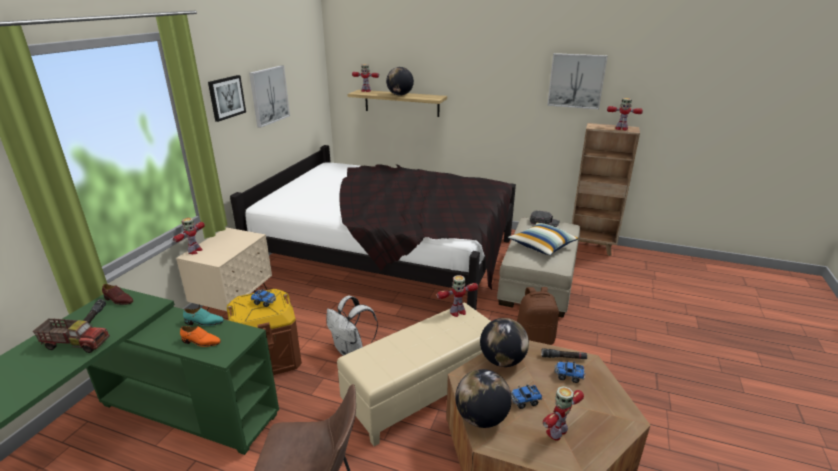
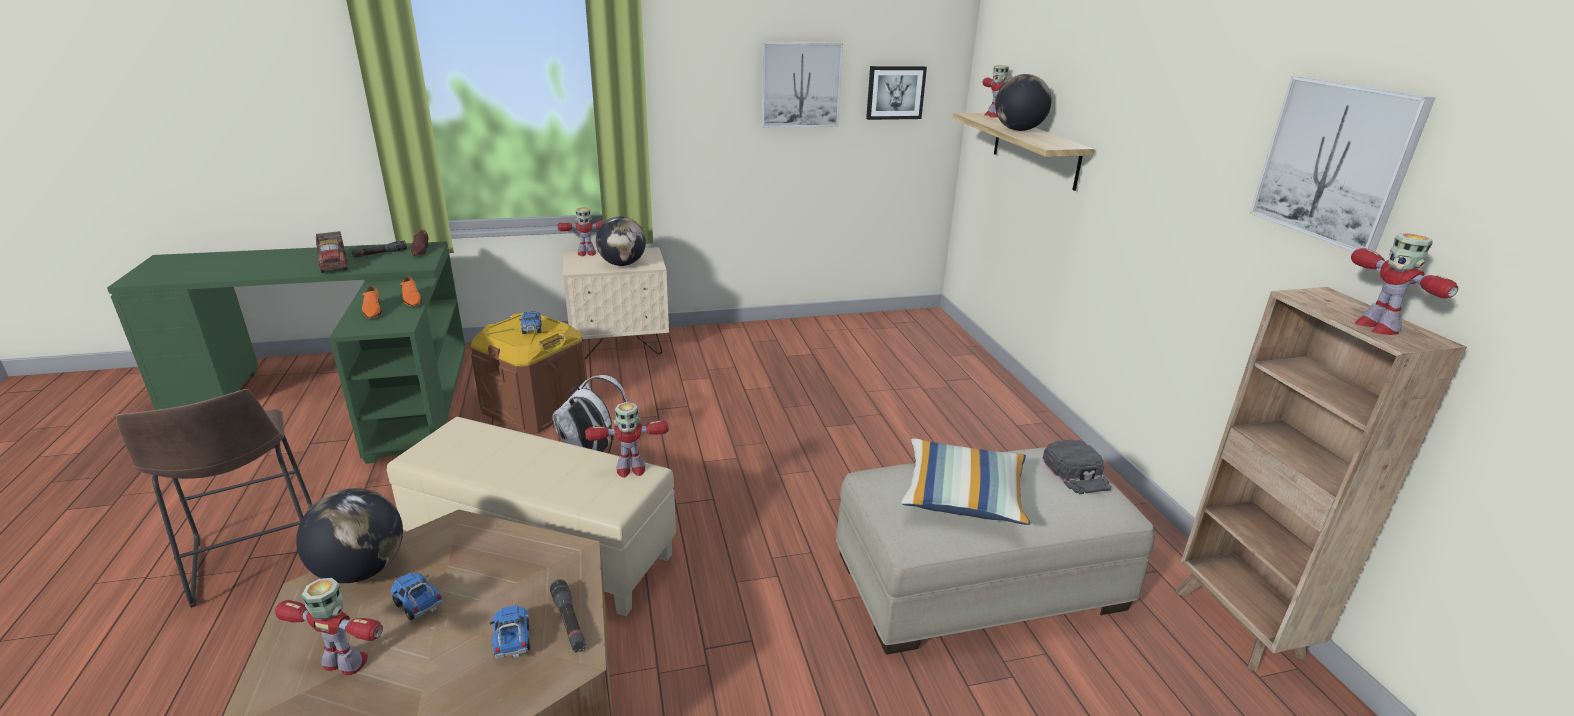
camera: 55 degrees right, 0 degrees up
(204, 322) = (411, 300): turquoise shoe -> orange shoe
(226, 97) = (705, 69): picture -> picture (895, 92)
(389, 256) = (852, 398): black bed -> none
(457, 312) = (630, 469): toy robot -> toy robot turned 45 degrees counterclockwise
(502, 360) = (519, 552): globe -> globe (622, 264)
(534, 338) = (775, 633): brown backpack -> none

